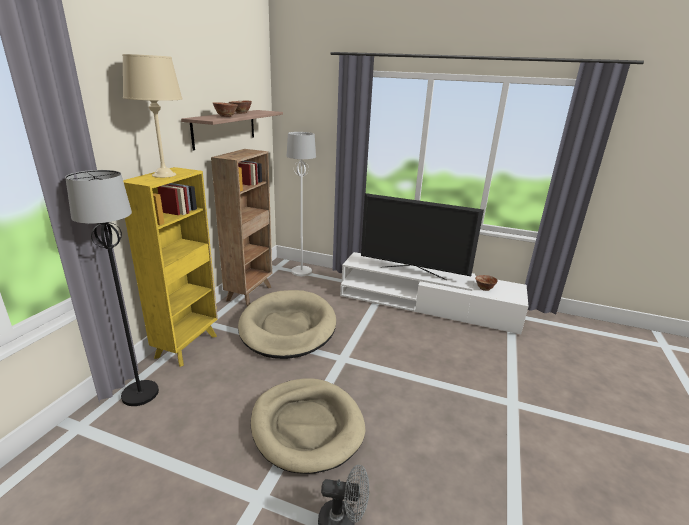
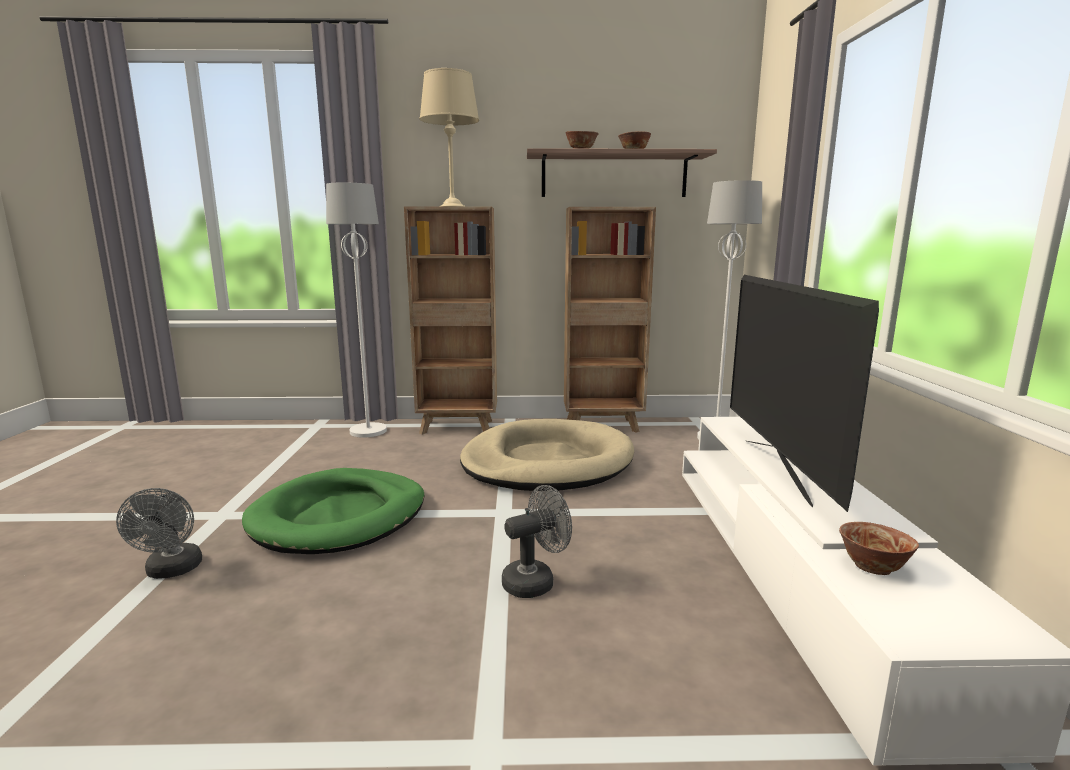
camera: 70 degrees right, 10 degrees down
(140, 393) = (368, 431): black floor lamp -> white floor lamp
(188, 345) = (458, 427): yellow bookcase -> brown bookcase
(307, 426) = (340, 516): beige dog bed -> green dog bed
(414, 365) = (535, 581): none -> grey fan

